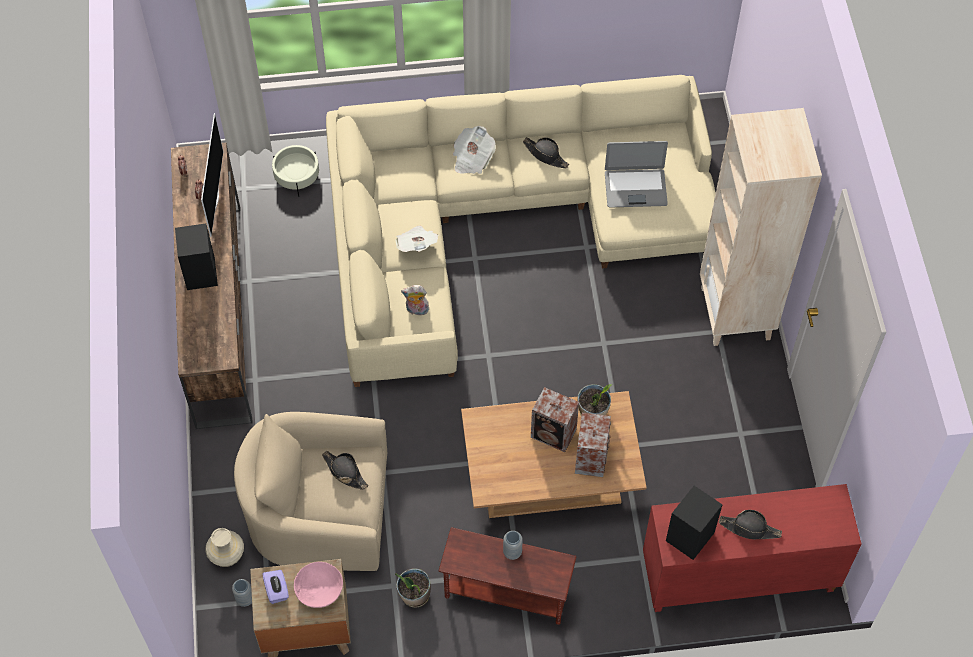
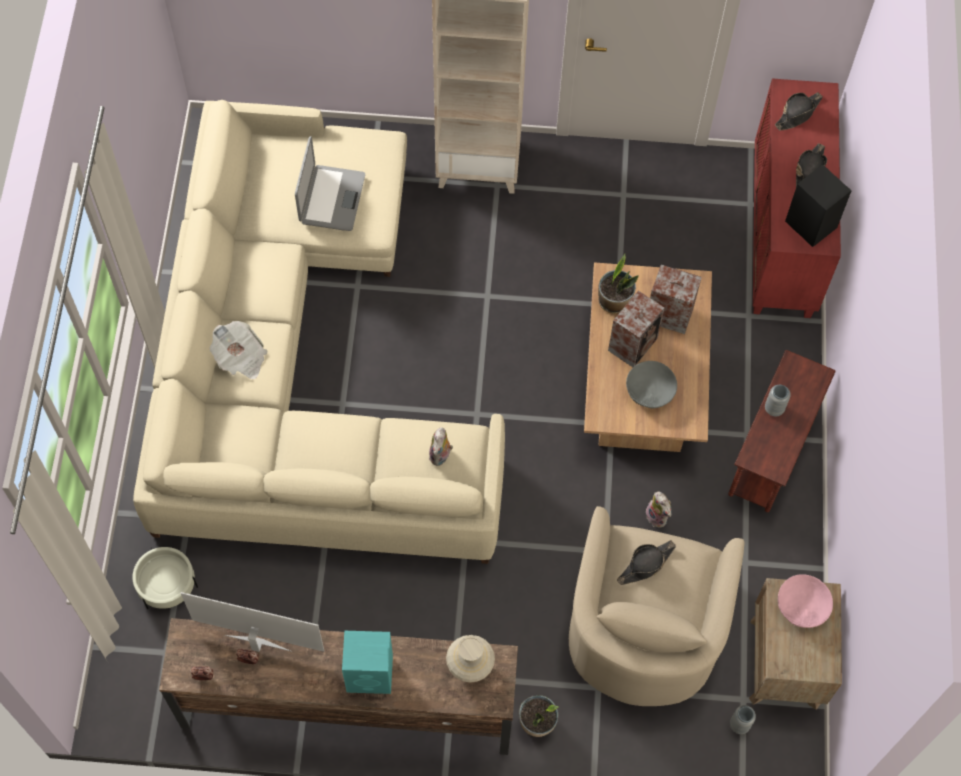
camera: 80 degrees left, 5 degrees up
(201, 274) = (371, 674): black speaker -> turquoise speaker
(227, 555) = (682, 737): beige vase -> beige vase (470, 665)
(277, 590) = (797, 651): purple tissue box -> none
(414, 595) = (760, 543): potted plant -> potted plant (537, 723)
(416, 245) = (350, 440): newspaper -> none
(423, 509) = (658, 516): none -> plush toy
(510, 454) = (650, 391): none -> grey bowl
(546, 155) = (258, 279): black hat -> black hat (798, 113)

